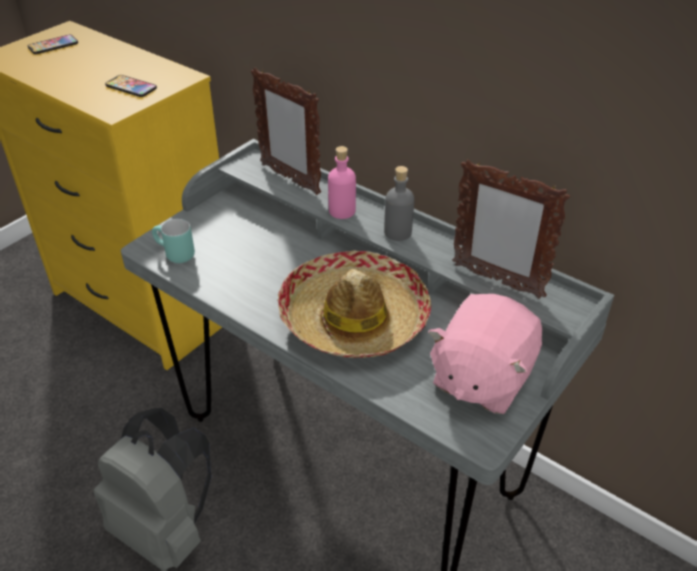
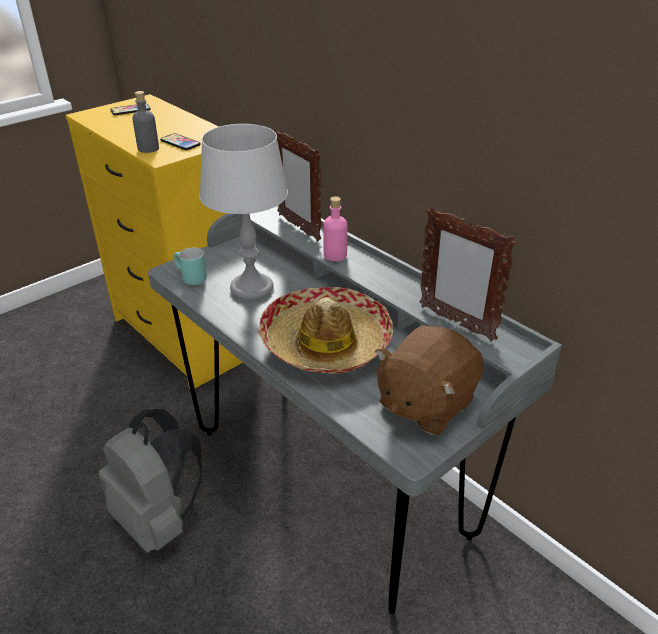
camera: 10 degrees right, 5 degrees down
(250, 259) = (251, 288): none -> grey table lamp
(398, 232) = (378, 276): grey bottle -> grey bottle (148, 148)
(480, 378) = (425, 403): pink plush toy -> brown plush toy

